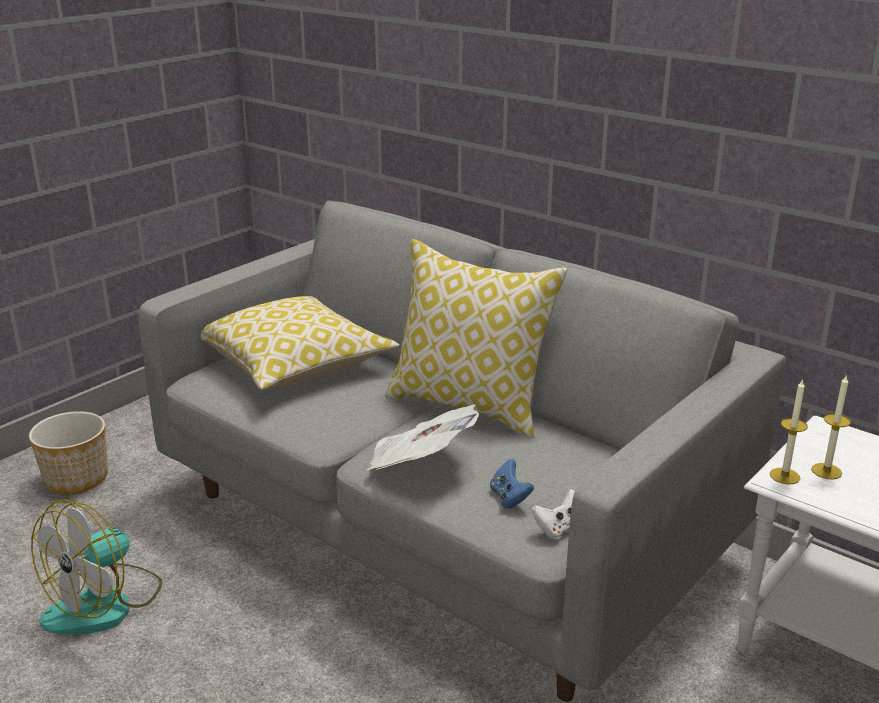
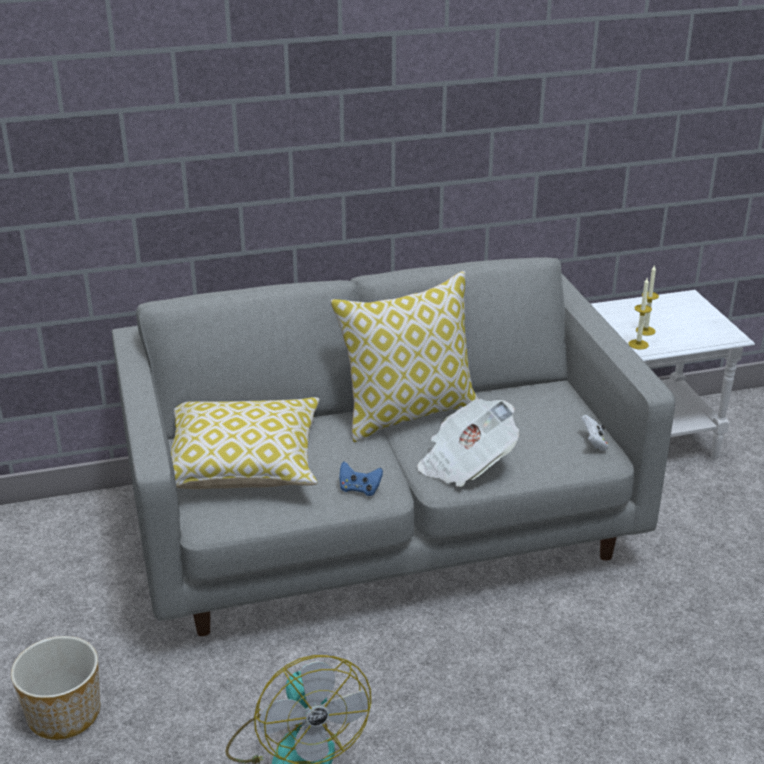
camera: 55 degrees left, 5 degrees up
(509, 497) = (544, 446): blue game controller -> blue game controller (359, 489)

